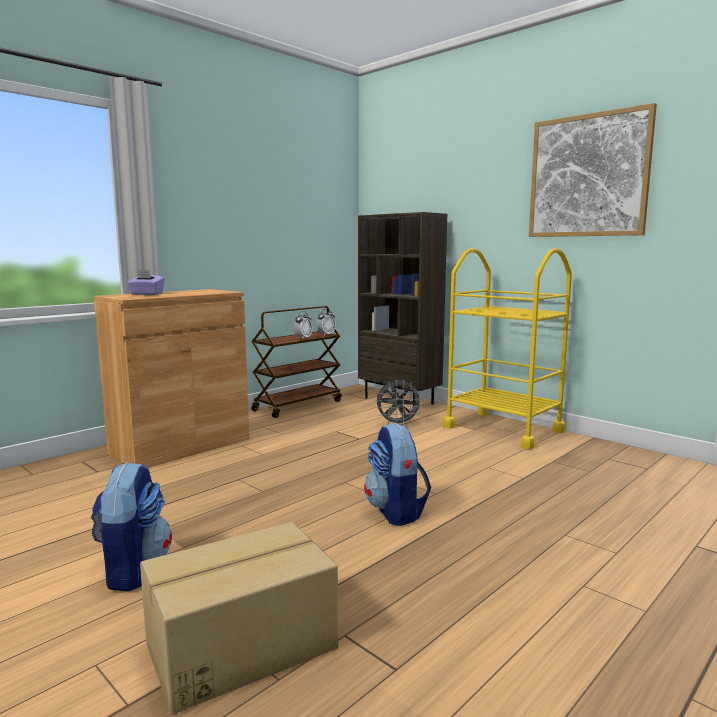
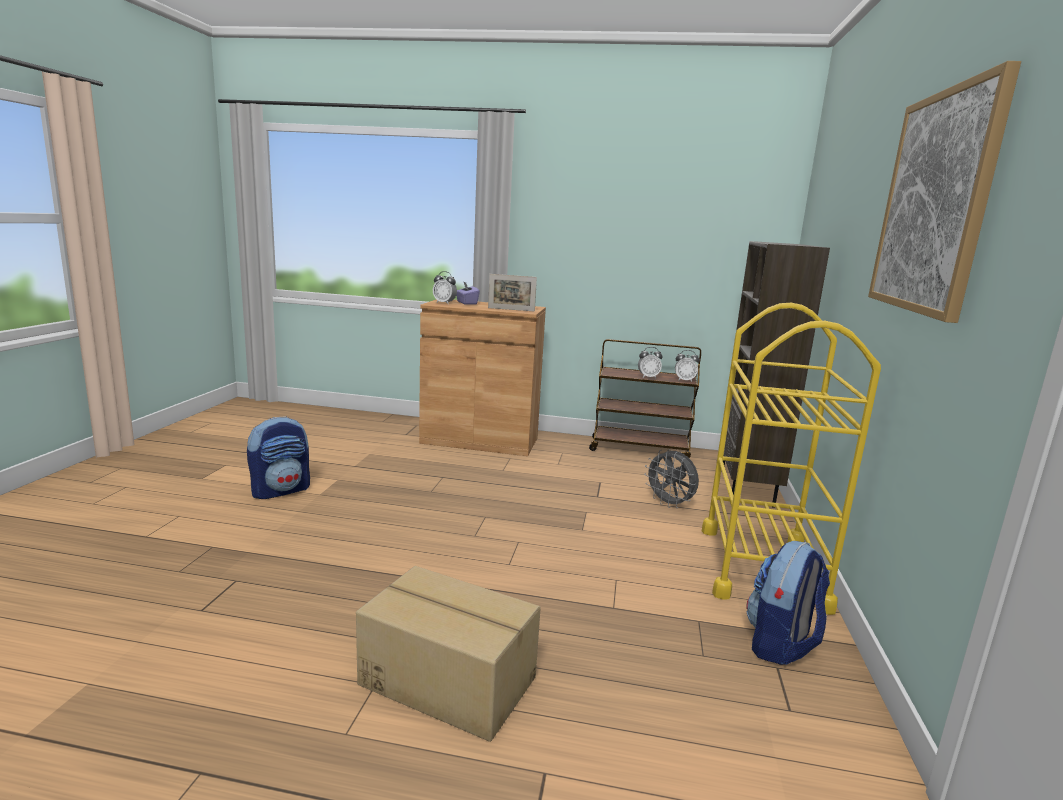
camera: 55 degrees right, 5 degrees up
(133, 296) = (444, 303): none -> alarm clock
(209, 292) = (511, 309): none -> picture frame
(240, 645) = (210, 549): cardboard box -> cardboard box (448, 679)
(396, 512) = (447, 554): backpack -> backpack (780, 645)

